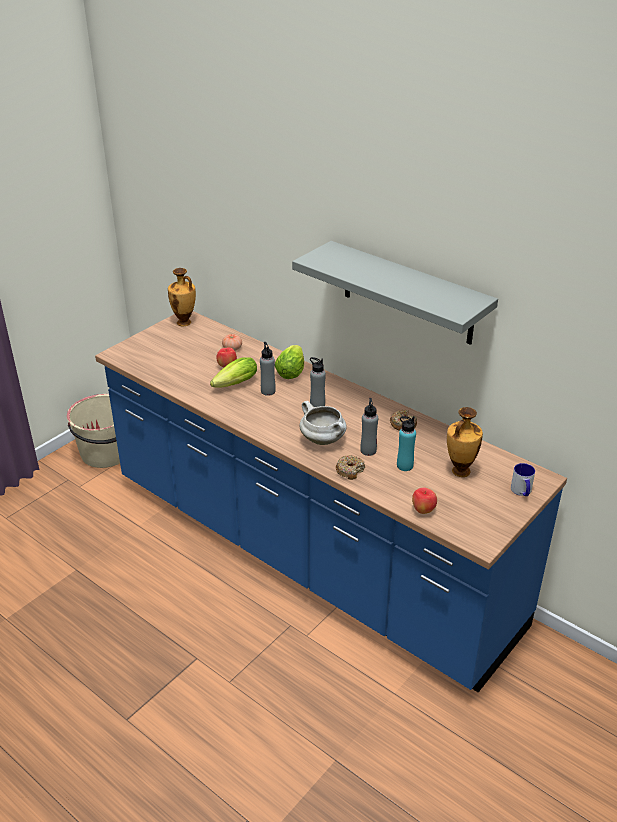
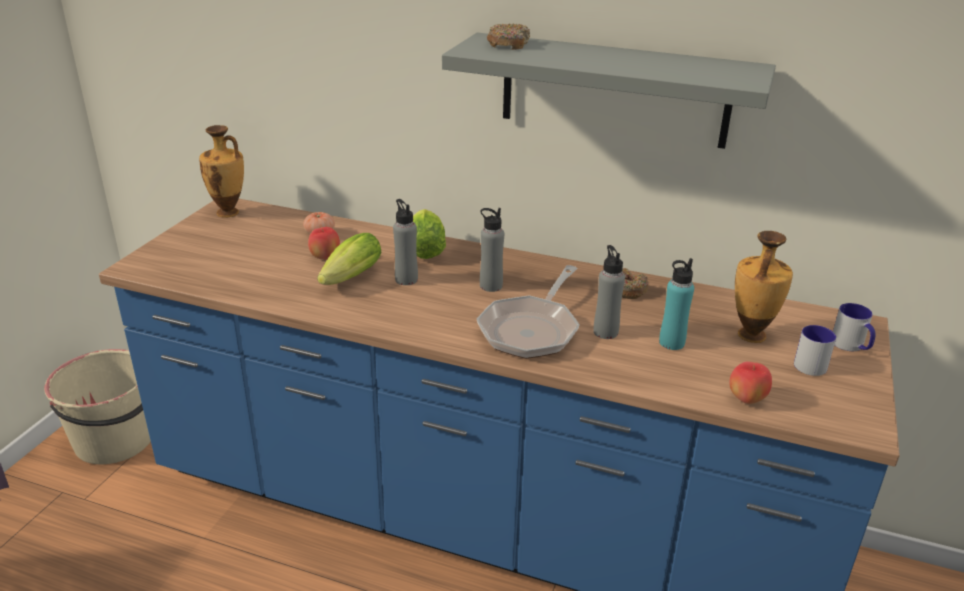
camera: 20 degrees left, 5 degrees down
(323, 440) = (531, 329): white cooking pot -> frying pan
(350, 470) = (600, 364): donut -> donut (508, 44)
(486, 498) = (814, 364): none -> mug

